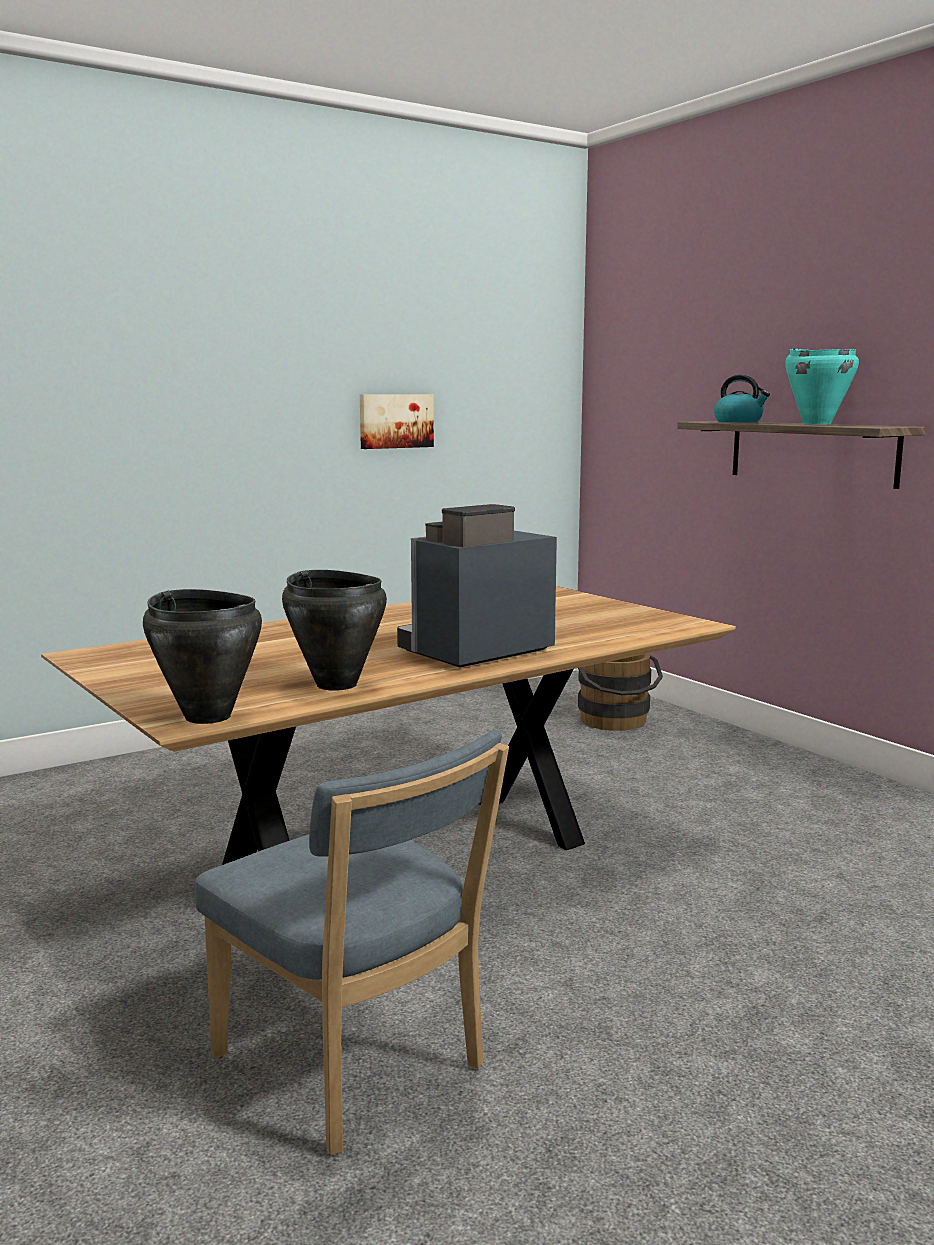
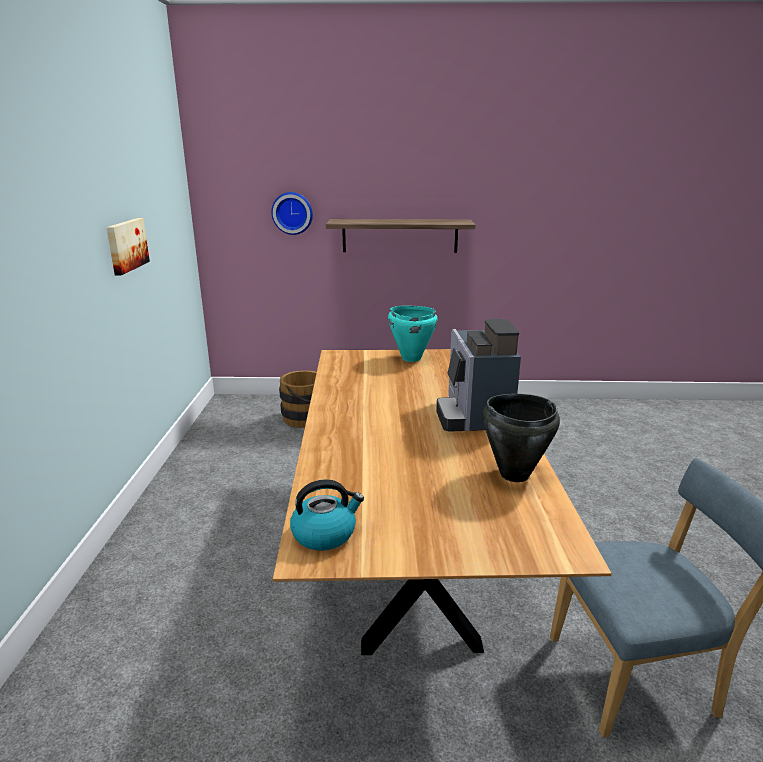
camera: 55 degrees left, 10 degrees up
(208, 716) = (561, 539): black cooking pot -> none
(679, 411) = (292, 213): none -> wall clock
(739, 421) = (358, 220): kettle -> kettle (325, 534)
(816, 424) = (415, 221): turquoise cooking pot -> turquoise cooking pot (411, 358)

